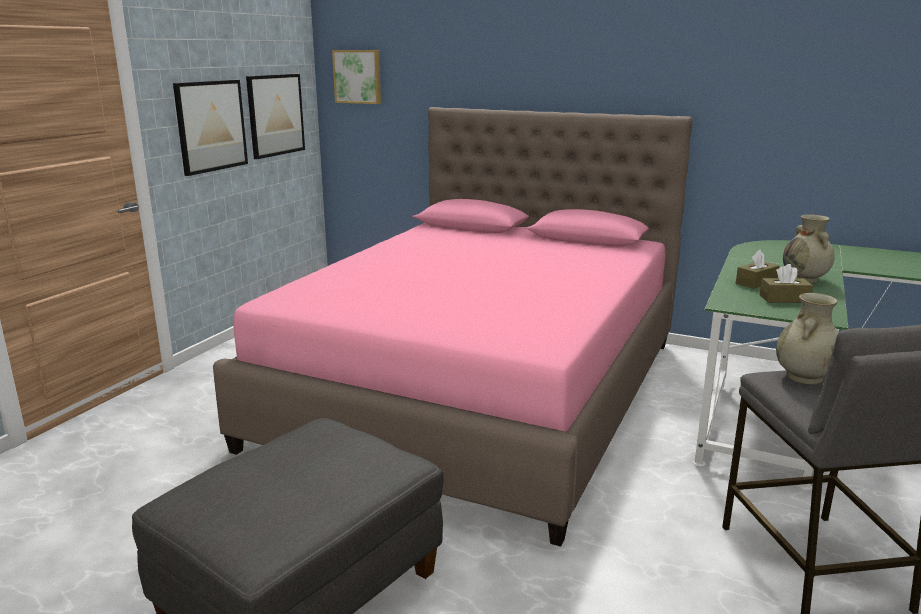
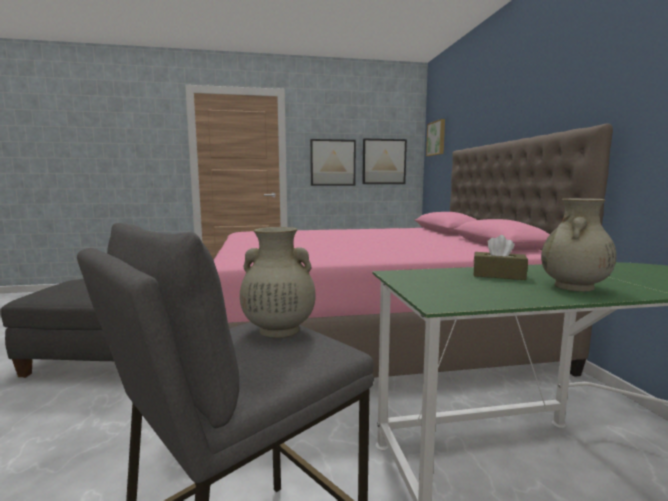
camera: 55 degrees right, 10 degrees down
(784, 299) = (468, 286): brown tissue box -> none

